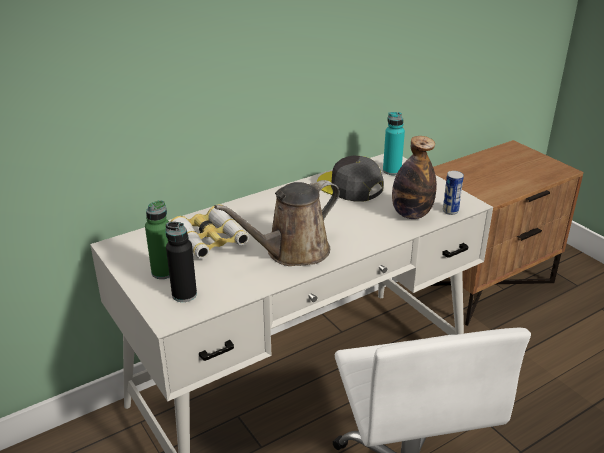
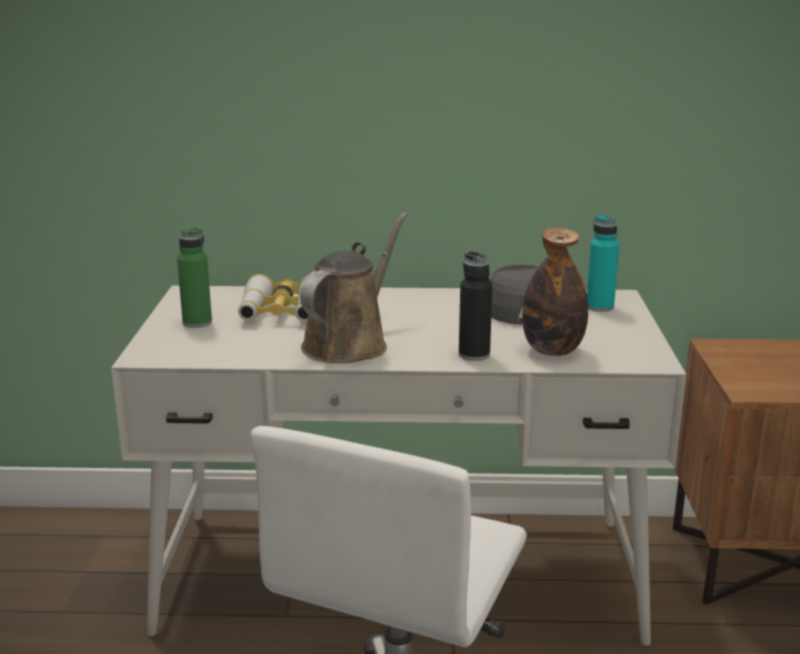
camera: 35 degrees right, 10 degrees down
(184, 295) = (187, 344): black bottle -> black bottle (474, 355)
(292, 252) = (349, 343): brown watering can -> brown watering can turned 120 degrees clockwise
(450, 211) = (613, 361): can -> none

